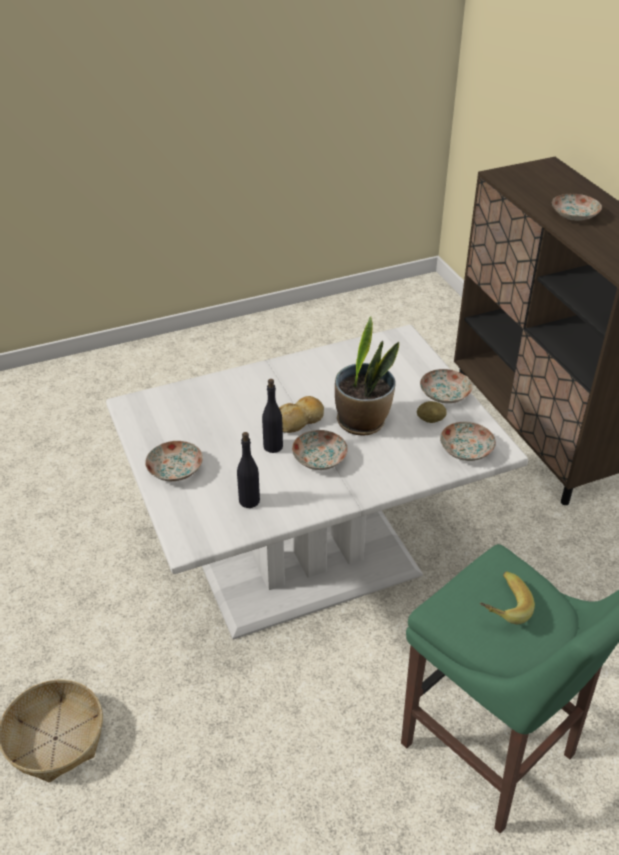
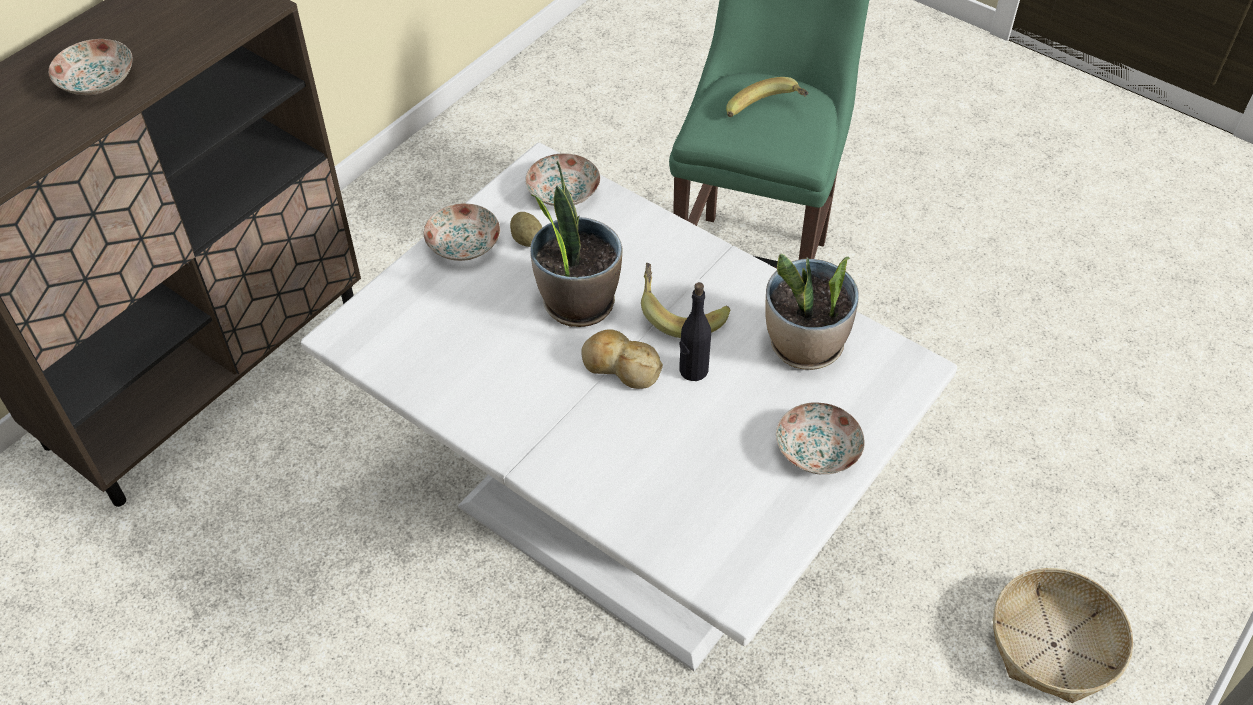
camera: 120 degrees left, 10 degrees up
(249, 500) = (804, 346): black bottle -> potted plant
(320, 459) = (680, 313): plate -> banana

